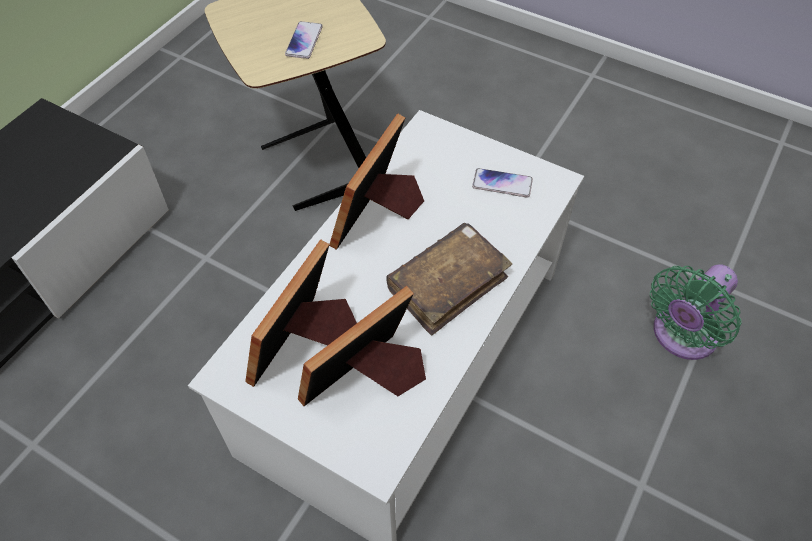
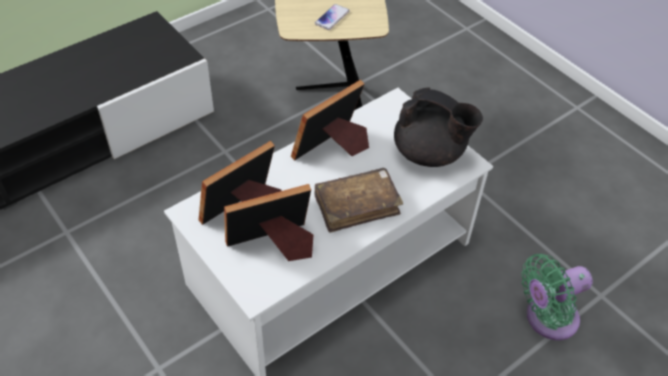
camera: 20 degrees right, 5 degrees down
(502, 184) = (430, 153): phone -> black teapot

